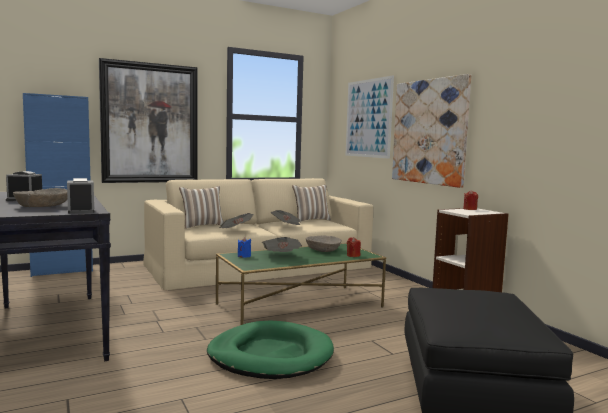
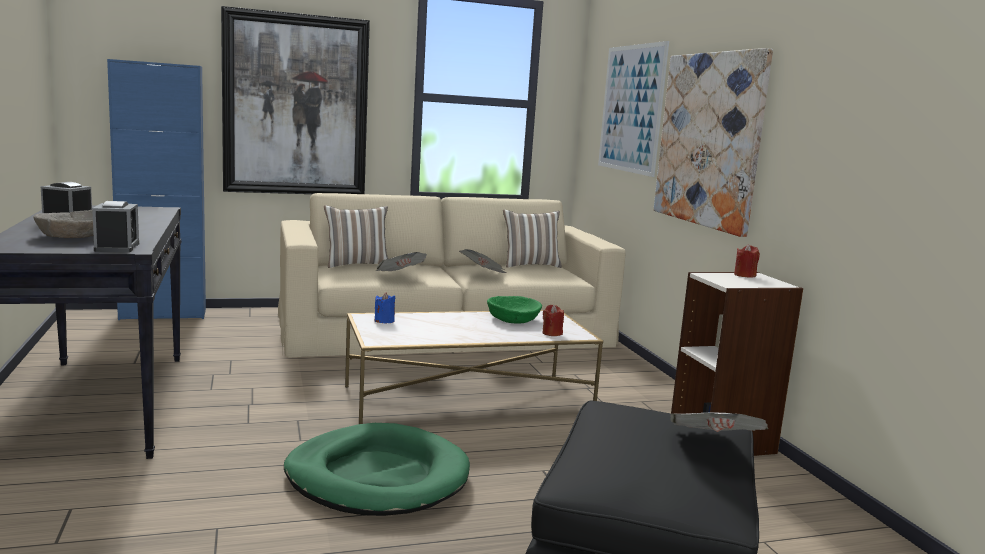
camera: 10 degrees right, 5 degrees up
(282, 256) = (440, 325): newspaper -> newspaper (713, 447)
(300, 305) = (467, 401): green coffee table -> white coffee table
(323, 249) = (513, 318): beige bowl -> green bowl

